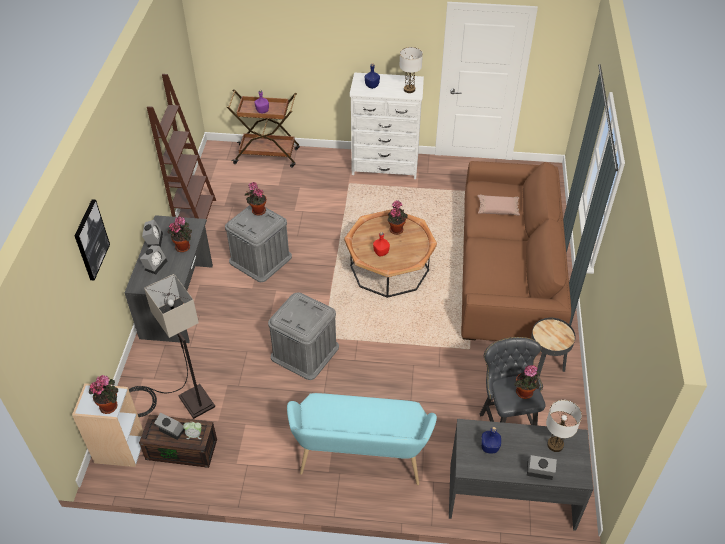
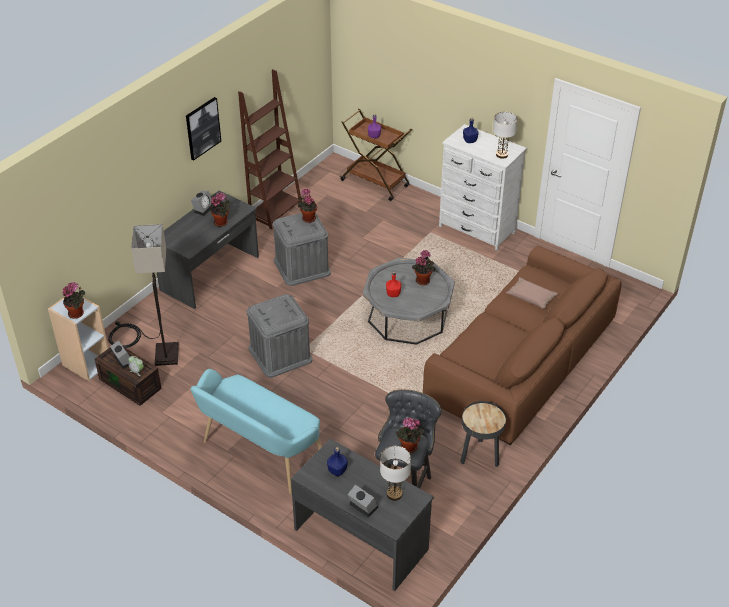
camera: 30 degrees right, 5 degrees down
(91, 240) = (123, 177): picture -> picture (202, 128)
(155, 264) = (189, 228): alarm clock -> none
(389, 268) = (407, 317): brown coffee table -> grey coffee table

